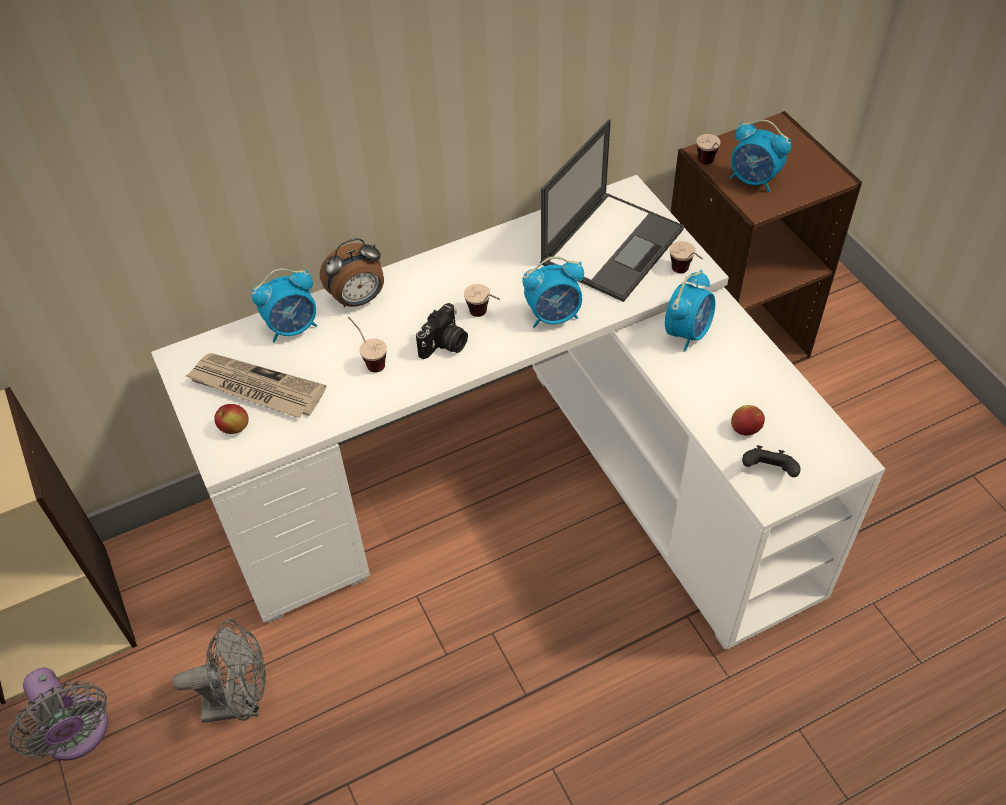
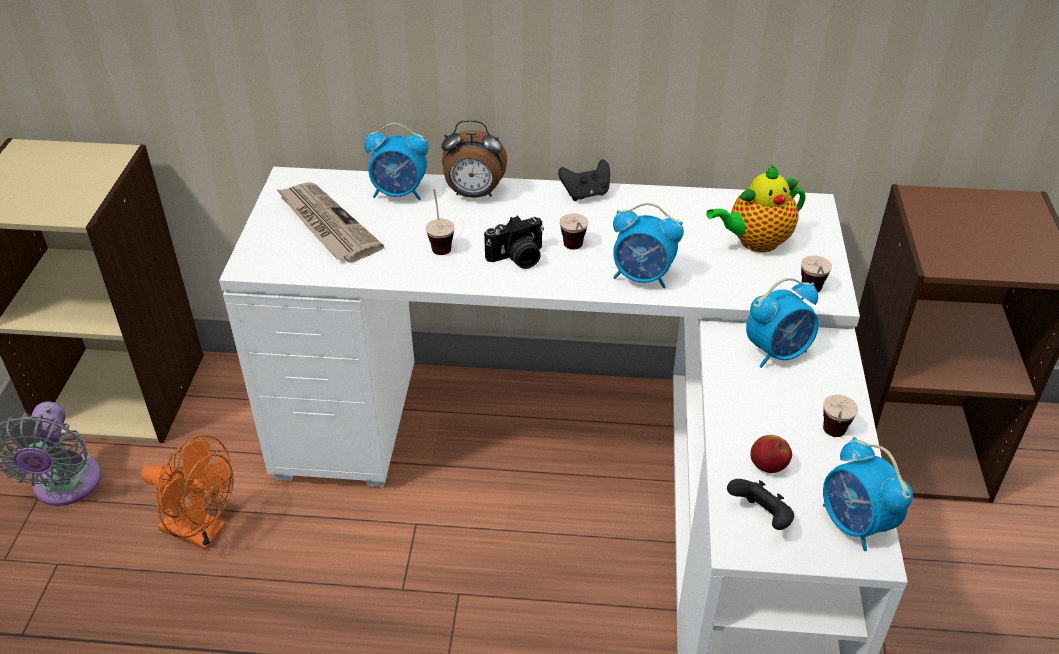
camera: 30 degrees right, 10 degrees down
(235, 428) = (282, 247): apple -> none
(241, 702) = (202, 531): grey fan -> orange fan
(450, 258) = (586, 194): none -> black game controller
(612, 245) = (755, 242): laptop -> teapot
(709, 166) = (914, 209): cup -> cup (832, 439)
(753, 180) = (956, 238): alarm clock -> alarm clock (855, 524)

